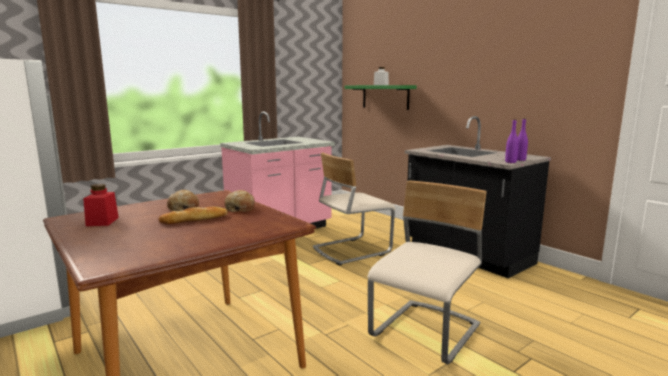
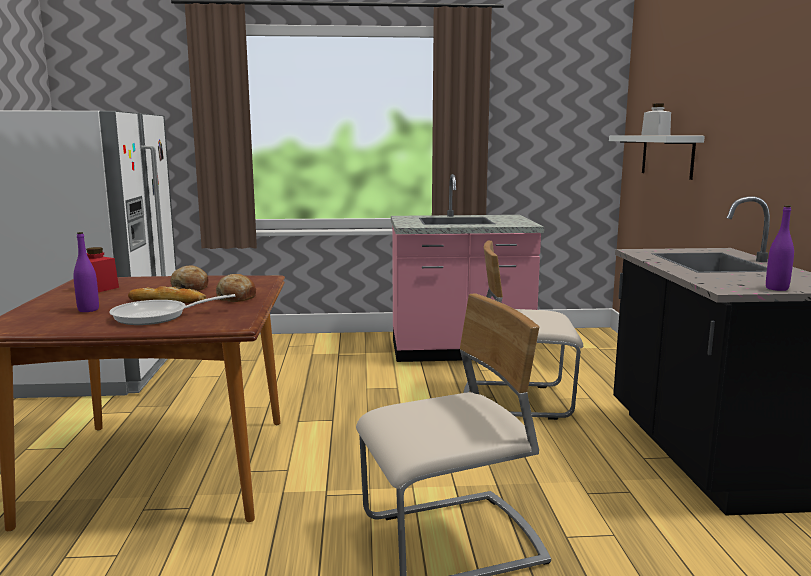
camera: 35 degrees right, 0 degrees up
(221, 230) = (157, 316): none -> frying pan
(385, 97) = (667, 155): green shelf -> white shelf
(510, 162) = (740, 289): purple bottle -> purple bottle (88, 310)

